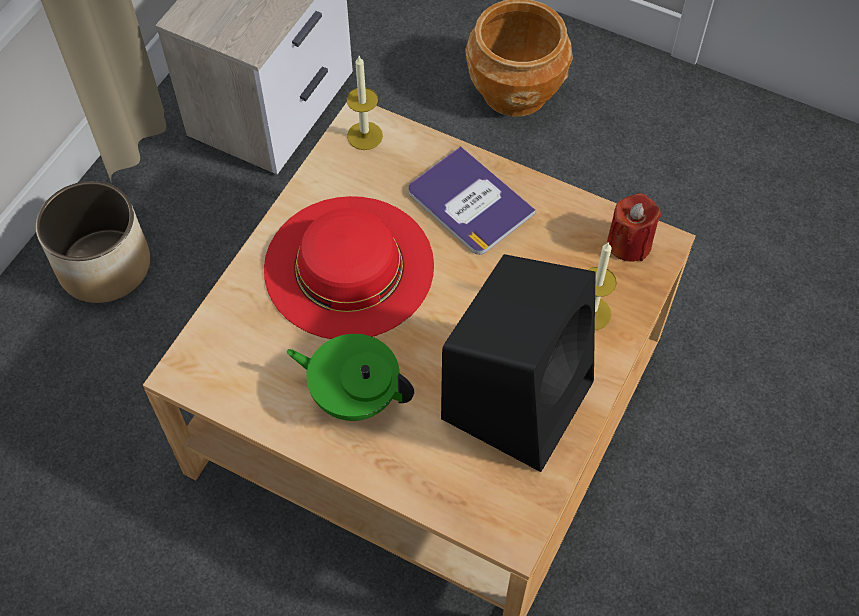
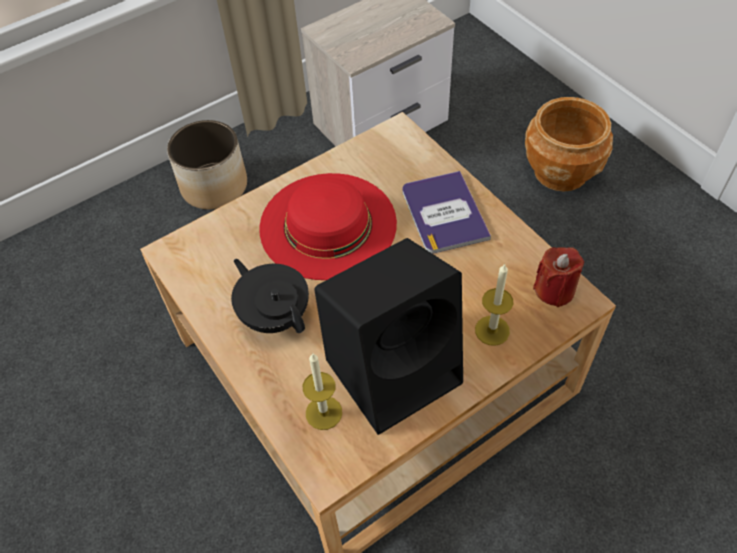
camera: 30 degrees right, 5 degrees down
(354, 394) = (275, 315): green teapot -> black teapot
(365, 136) = (395, 141): candle -> candle (324, 412)

